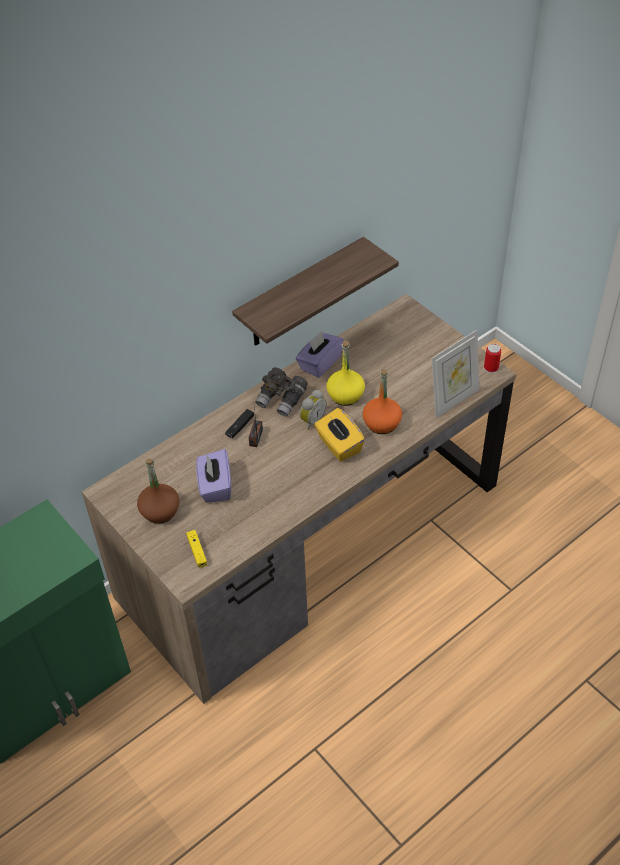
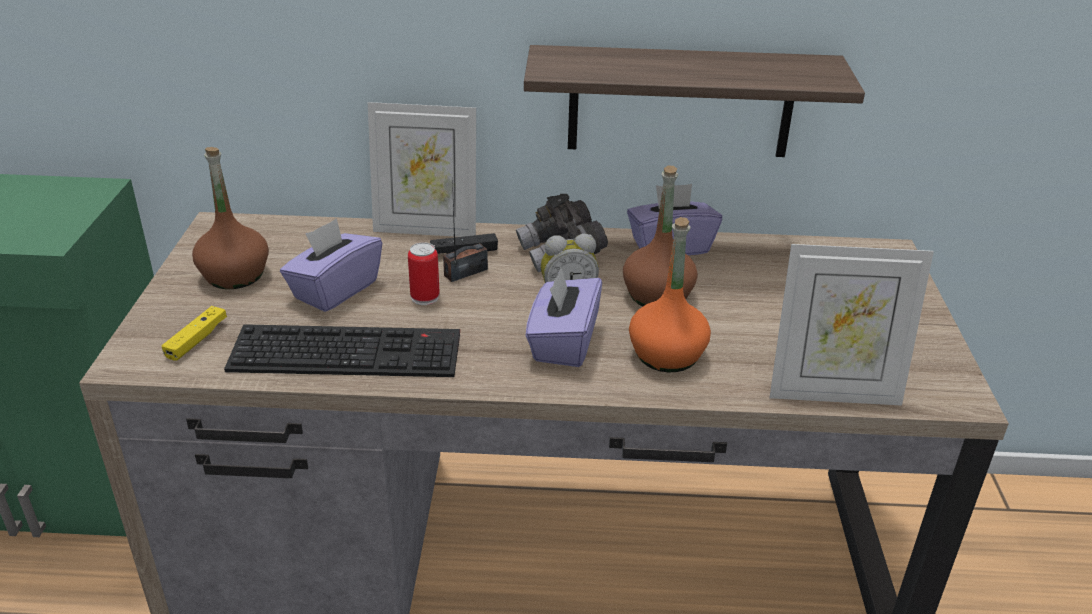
camera: 40 degrees right, 15 degrees down
(205, 426) = (426, 229): none -> picture frame
(265, 509) = (349, 350): none -> keyboard
(339, 445) = (563, 343): yellow tissue box -> purple tissue box
(345, 395) = (657, 296): yellow bottle -> brown bottle
(491, 368) = (961, 390): can -> can (425, 297)

